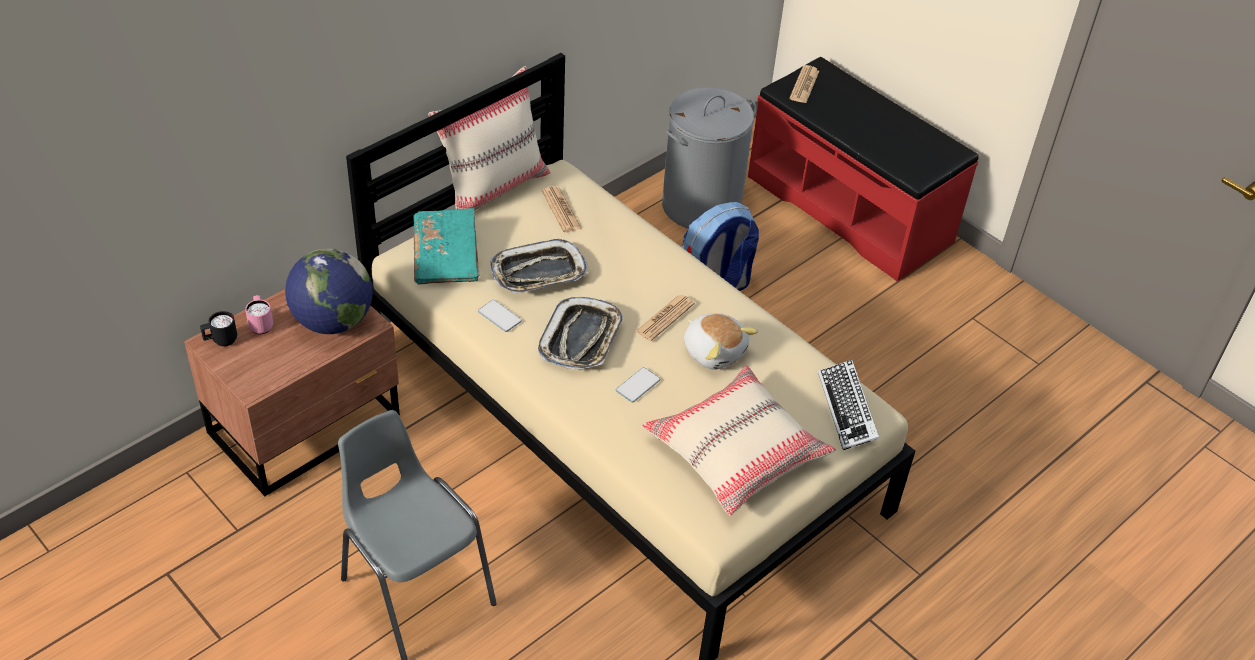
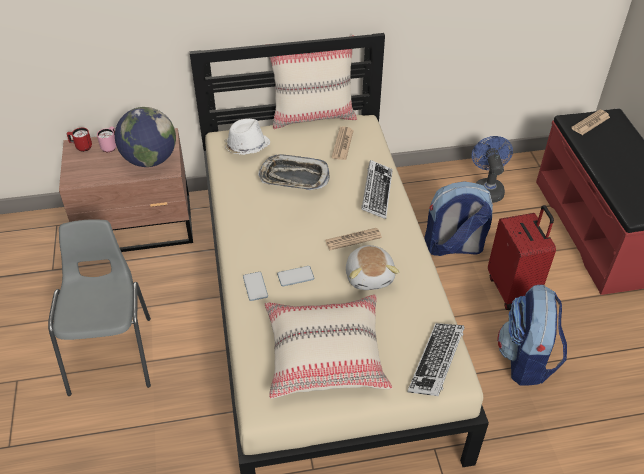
camera: 35 degrees right, 0 degrees up
(221, 341) = (81, 147): black mug -> red mug
(446, 257) = (246, 147): turquoise book -> white hat
(499, 316) = (246, 195): phone -> phone (255, 287)
(581, 339) = (284, 230): tray -> none
(646, 254) = (376, 193): none -> keyboard
(700, 206) = (487, 189): grey laundry basket -> blue fan
(808, 313) = (513, 289): none -> red suitcase
(872, 383) = (526, 360): none -> backpack

